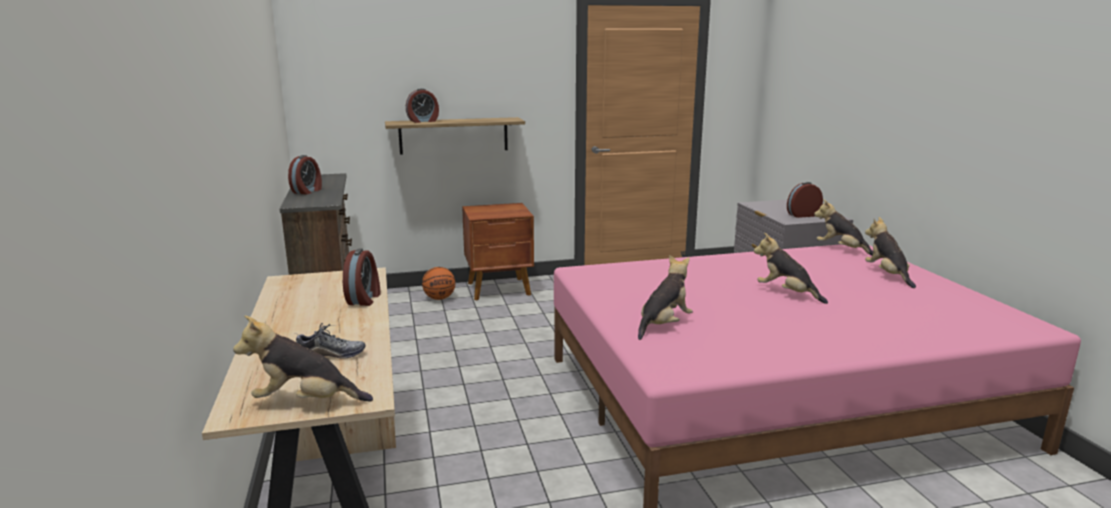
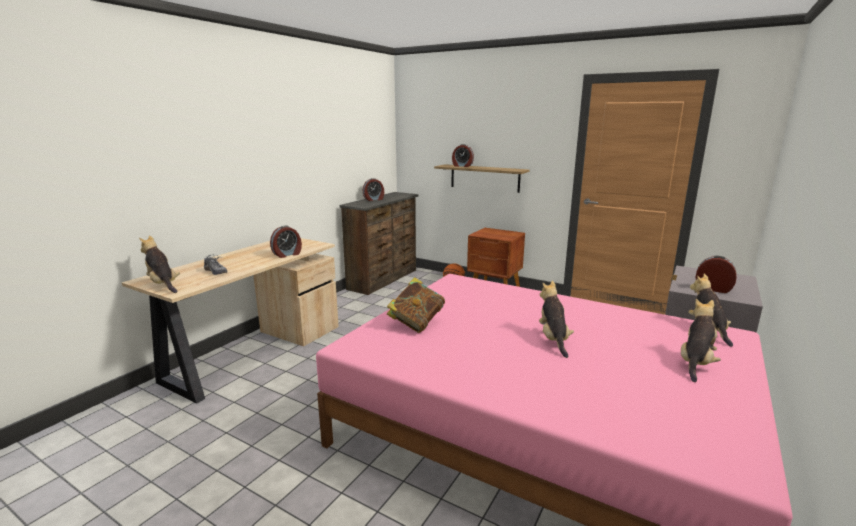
camera: 45 degrees right, 0 degrees up
(664, 325) = (416, 323): plush toy -> book

